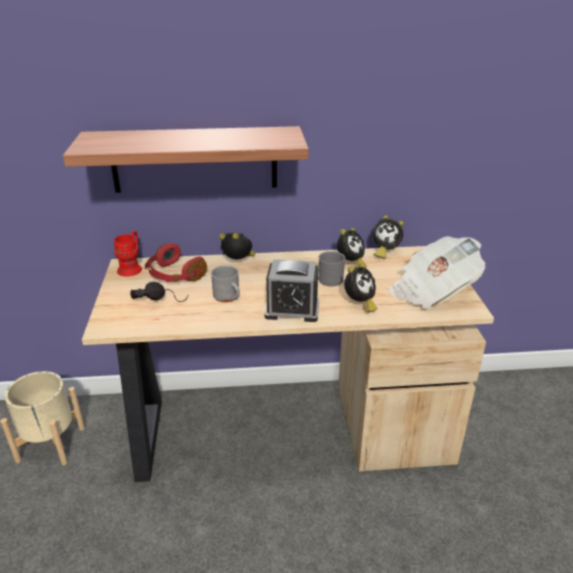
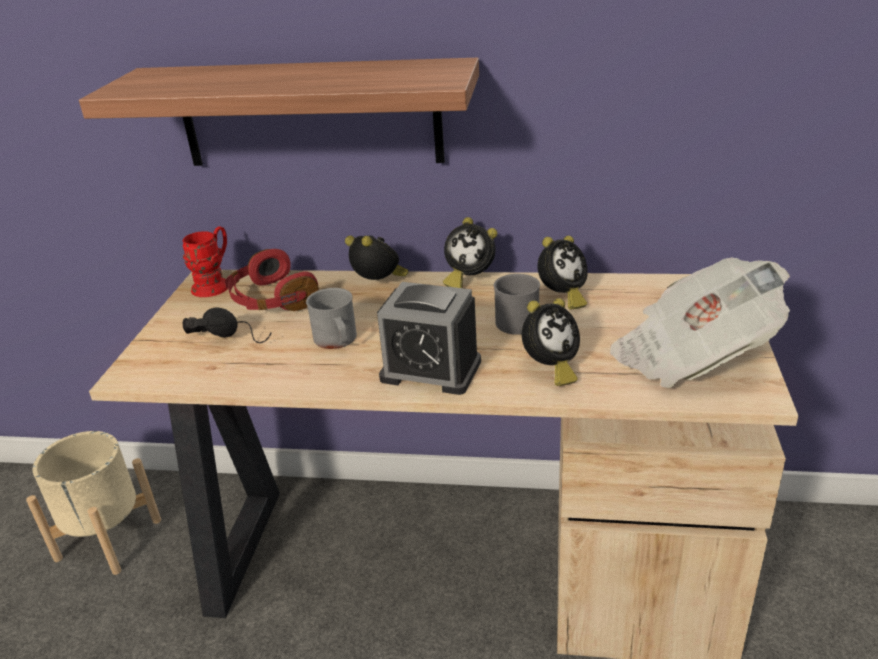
camera: 15 degrees right, 0 degrees up
(385, 252) = (630, 280): alarm clock -> alarm clock (469, 279)

